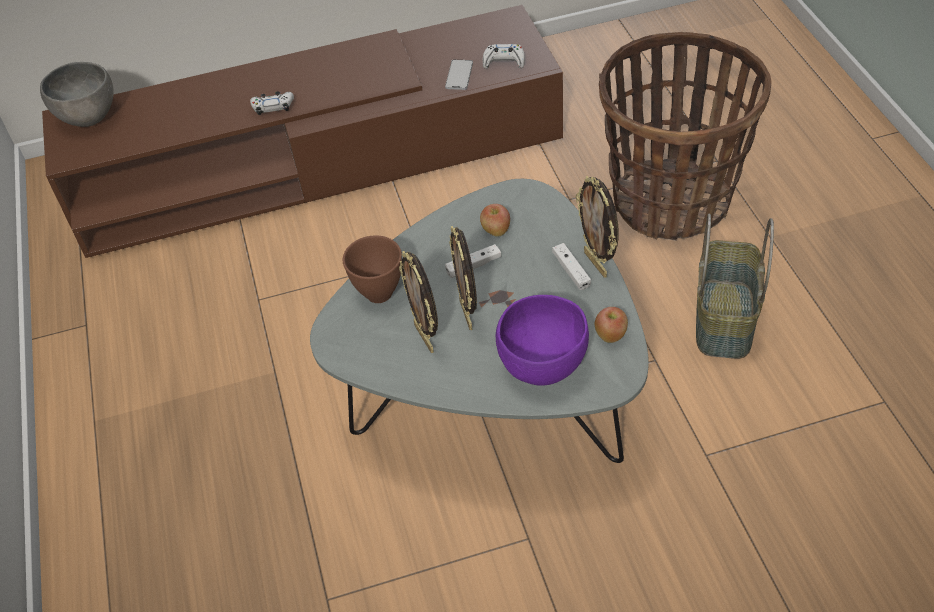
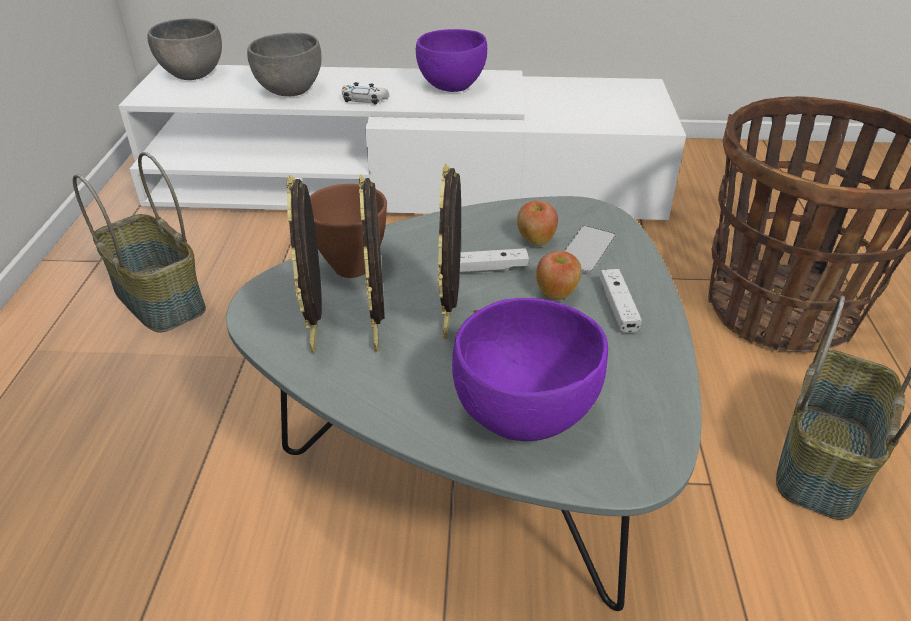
camera: 15 degrees right, 10 degrees down
(169, 343) = (161, 298): none -> basket
(197, 113) = (289, 91): none -> grey bowl
(317, 162) = (405, 184): brown tv stand -> white tv stand
(342, 68) = (451, 86): none -> purple bowl
(459, 75) = (569, 116): phone -> phone (586, 251)
(504, 61) = (623, 115): white game controller -> none
(596, 264) = (658, 308): picture frame -> picture frame (317, 332)
(611, 335) = (647, 403): apple -> apple (557, 294)

